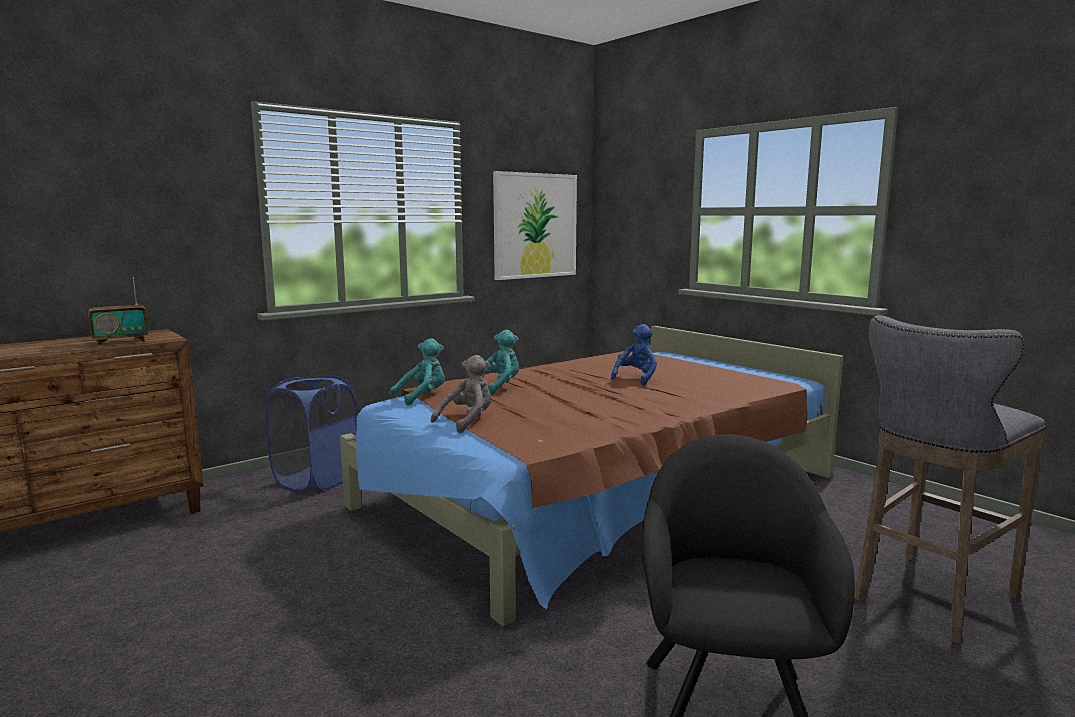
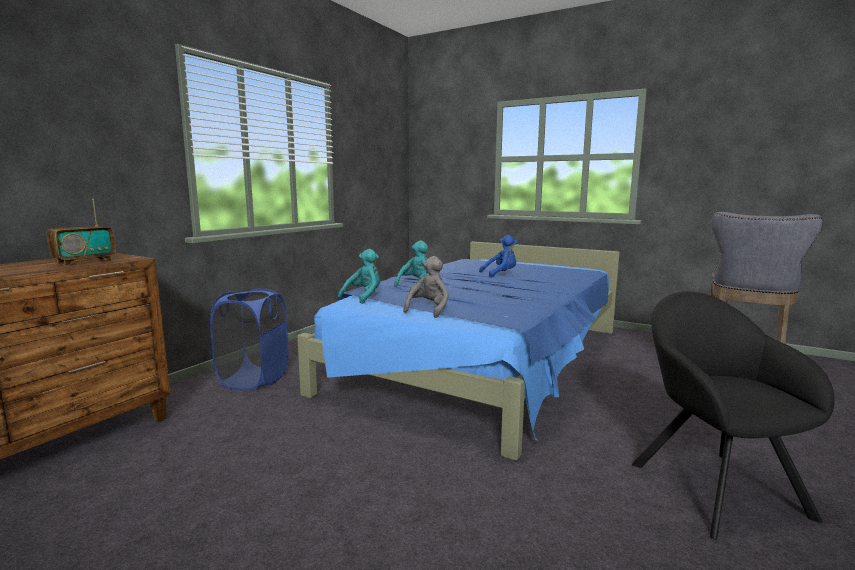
camera: 20 degrees left, 0 degrees up
(535, 225) = (377, 170): picture -> none
(599, 492) = (484, 359): brown bed -> blue bed
(636, 378) = (500, 274): blue plush toy -> blue plush toy turned 60 degrees clockwise

